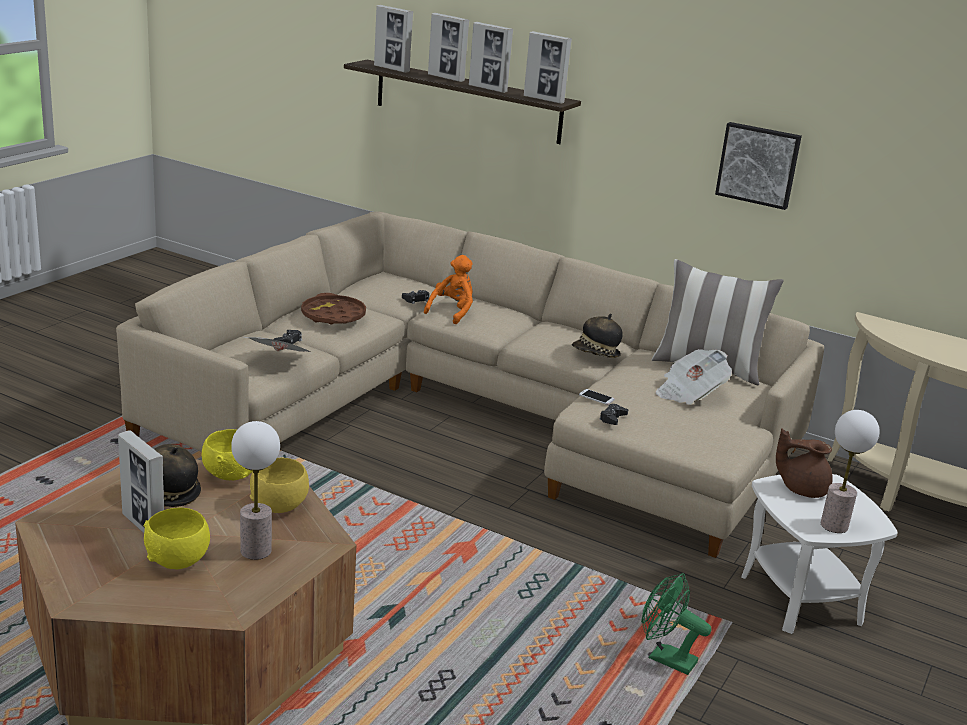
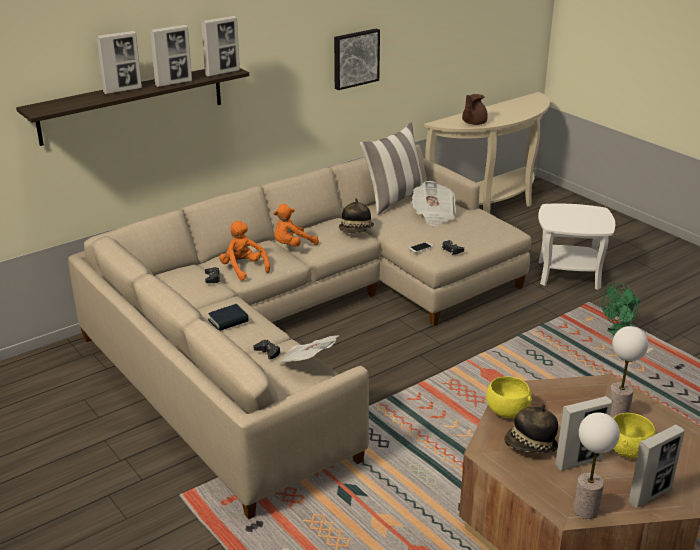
camera: 65 degrees left, 5 degrees up
(280, 506) = (557, 396): yellow bowl -> none
(333, 316) = (228, 321): brown tray -> book
(391, 69) = (71, 103): picture frame -> picture frame (649, 495)
(524, 326) = (292, 246): none -> orange plush toy
(802, 489) = (557, 217): brown teapot -> brown teapot (473, 123)
(834, 525) = (598, 221): table lamp -> table lamp (586, 510)

